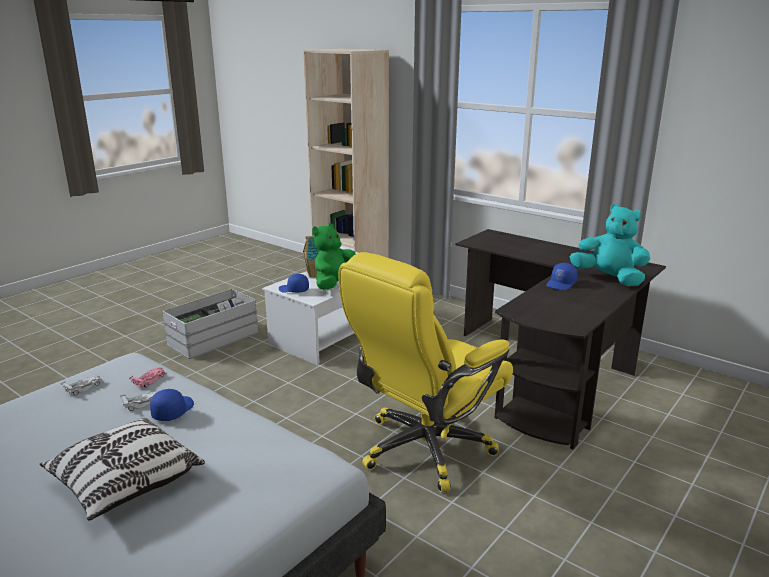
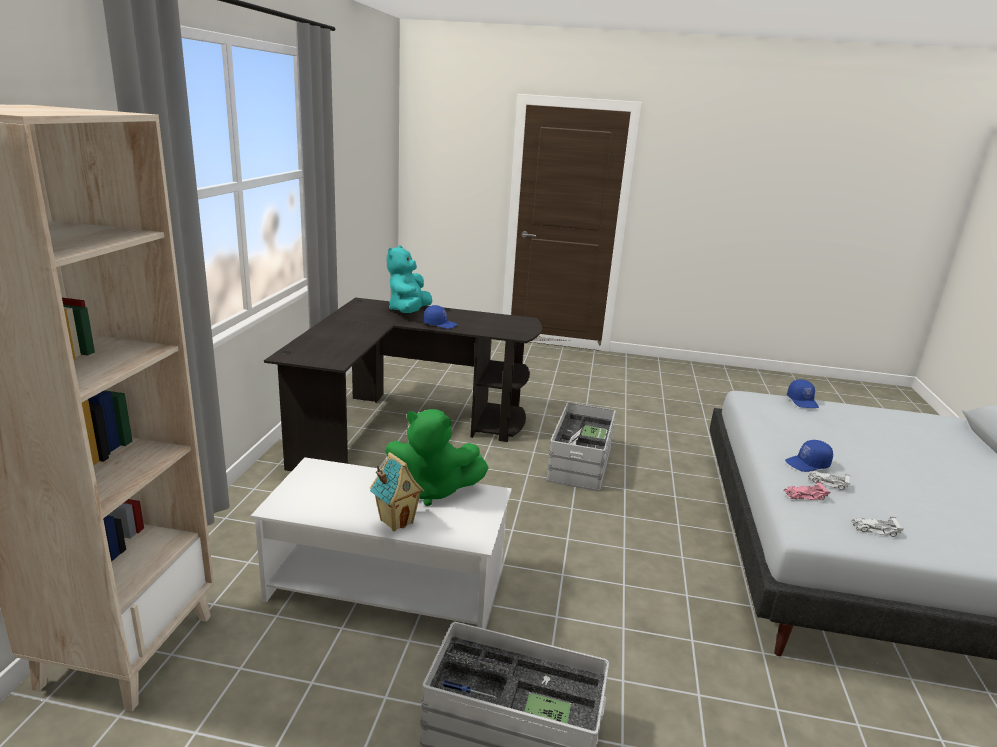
camera: 120 degrees left, 0 degrees up
(125, 482) = (876, 447): pillow -> none
(293, 290) = (475, 520): blue cap -> blue cap (803, 401)
(426, 448) = (581, 463): yellow office chair -> grey storage box

